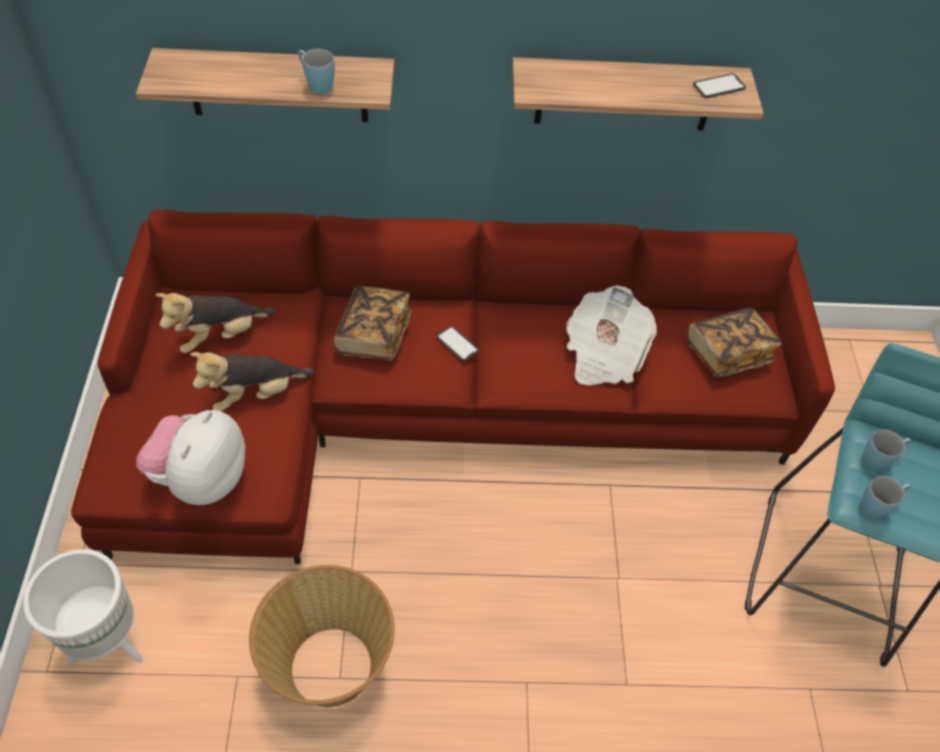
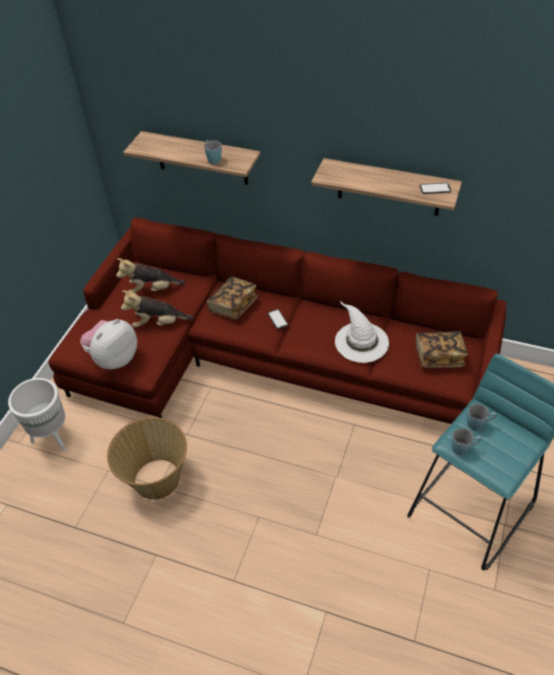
camera: 25 degrees right, 5 degrees down
(603, 354) = (361, 341): newspaper -> white hat

